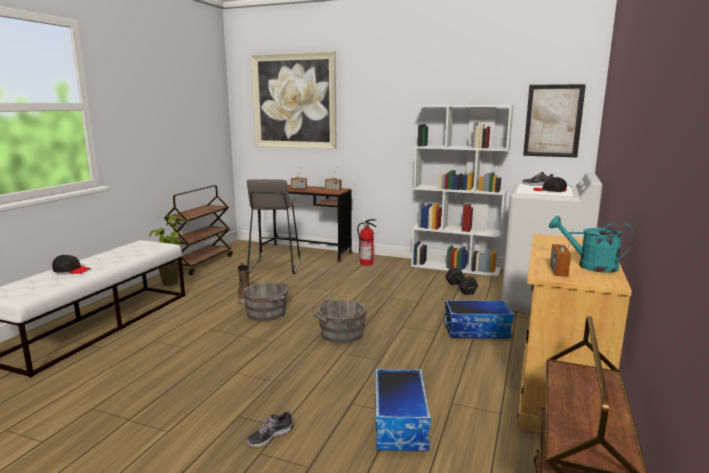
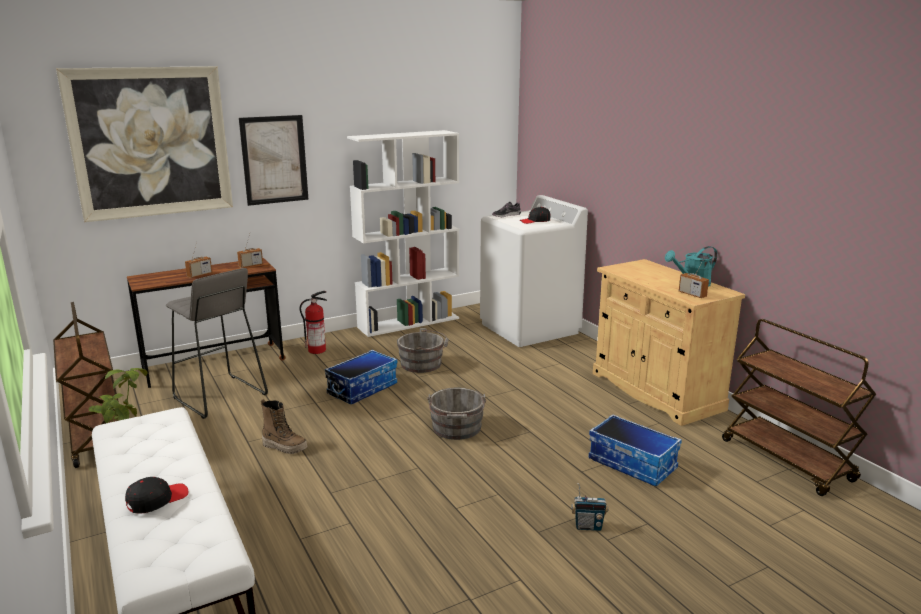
camera: 50 degrees left, 5 degrees up
(267, 314) = (347, 447): grey bucket -> grey bucket (423, 364)
(270, 436) = (588, 526): shoe -> radio
(460, 288) = (454, 341): black dumbbell -> none
(476, 331) = (539, 373): storage box -> storage box (362, 388)
(553, 121) = (480, 144): picture -> picture (274, 160)

